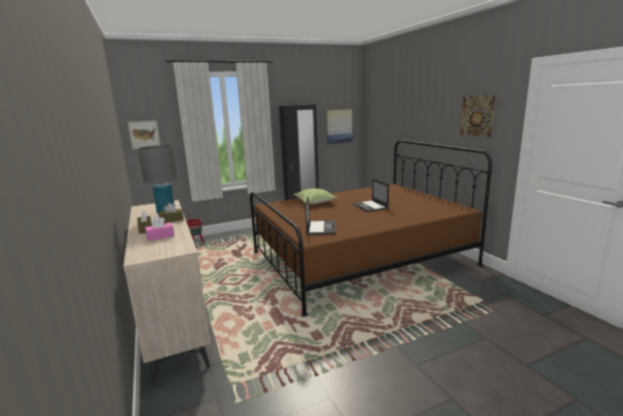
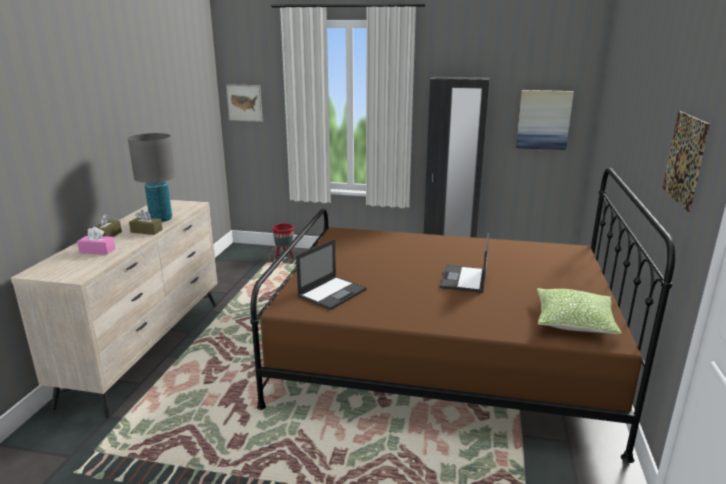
camera: 35 degrees right, 5 degrees up
(315, 202) = (404, 246): pillow -> pillow (574, 322)

